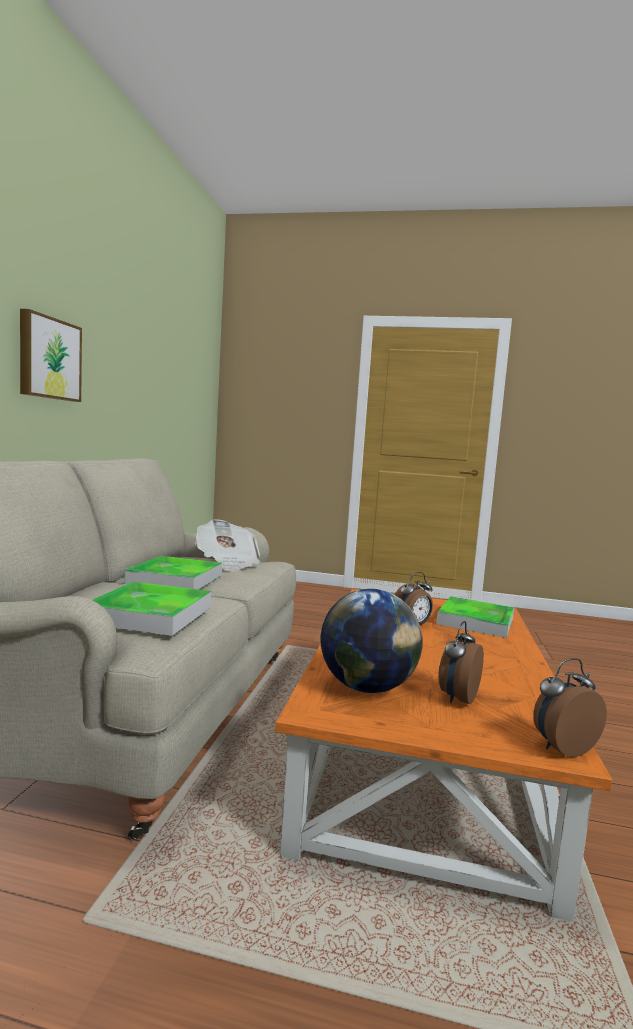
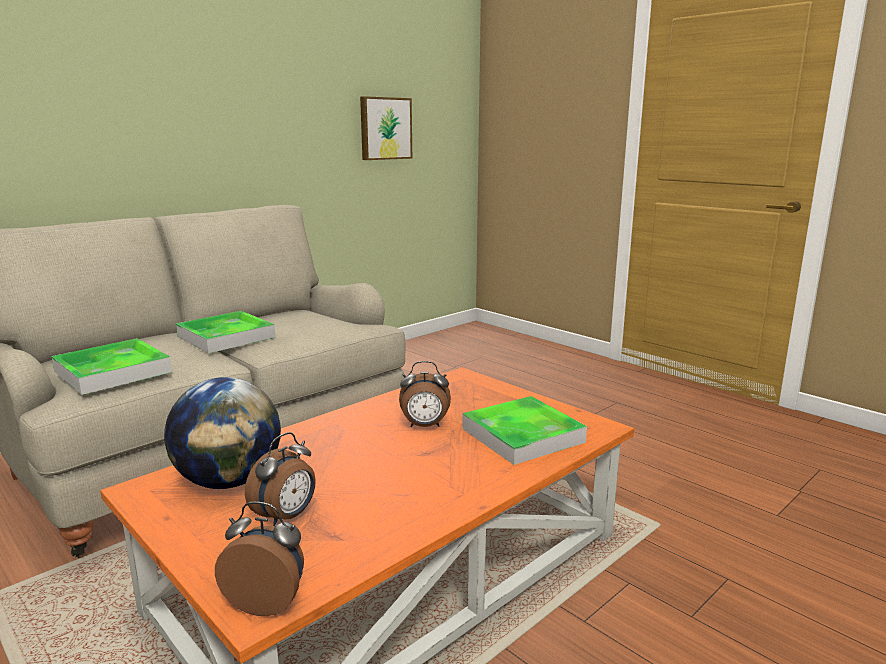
camera: 35 degrees right, 10 degrees up
(48, 358) = (181, 111): picture -> picture (385, 128)
(227, 563) = (314, 323): newspaper -> none
(457, 698) = (286, 516): alarm clock -> alarm clock turned 150 degrees clockwise

